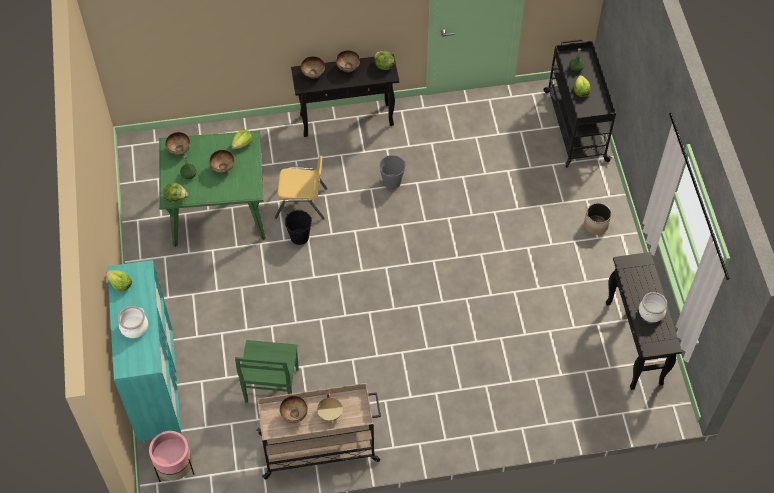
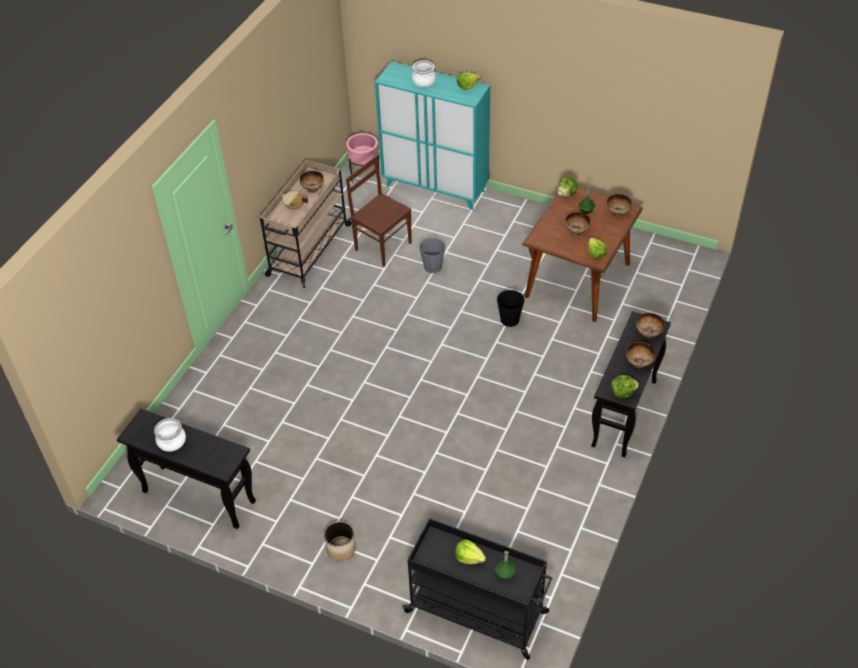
camera: 125 degrees right, 10 degrees down
(219, 211) = (577, 280): green dining table -> brown dining table
(271, 387) = (382, 245): green chair -> brown chair
(301, 203) = (546, 336): yellow chair -> none
(392, 181) = (522, 411): grey bucket -> grey bucket (433, 267)

